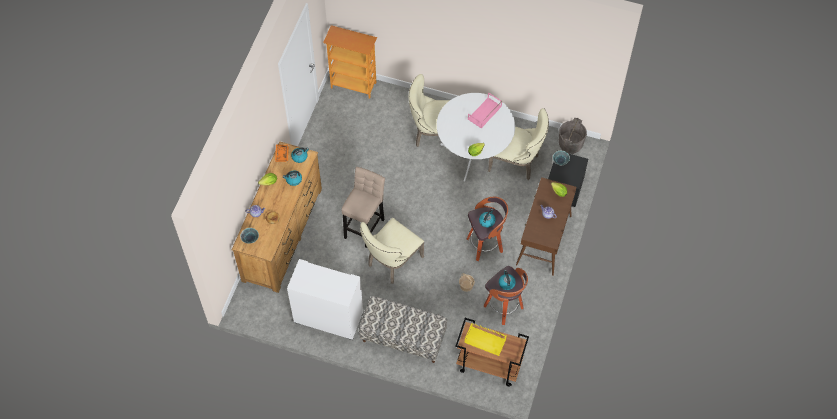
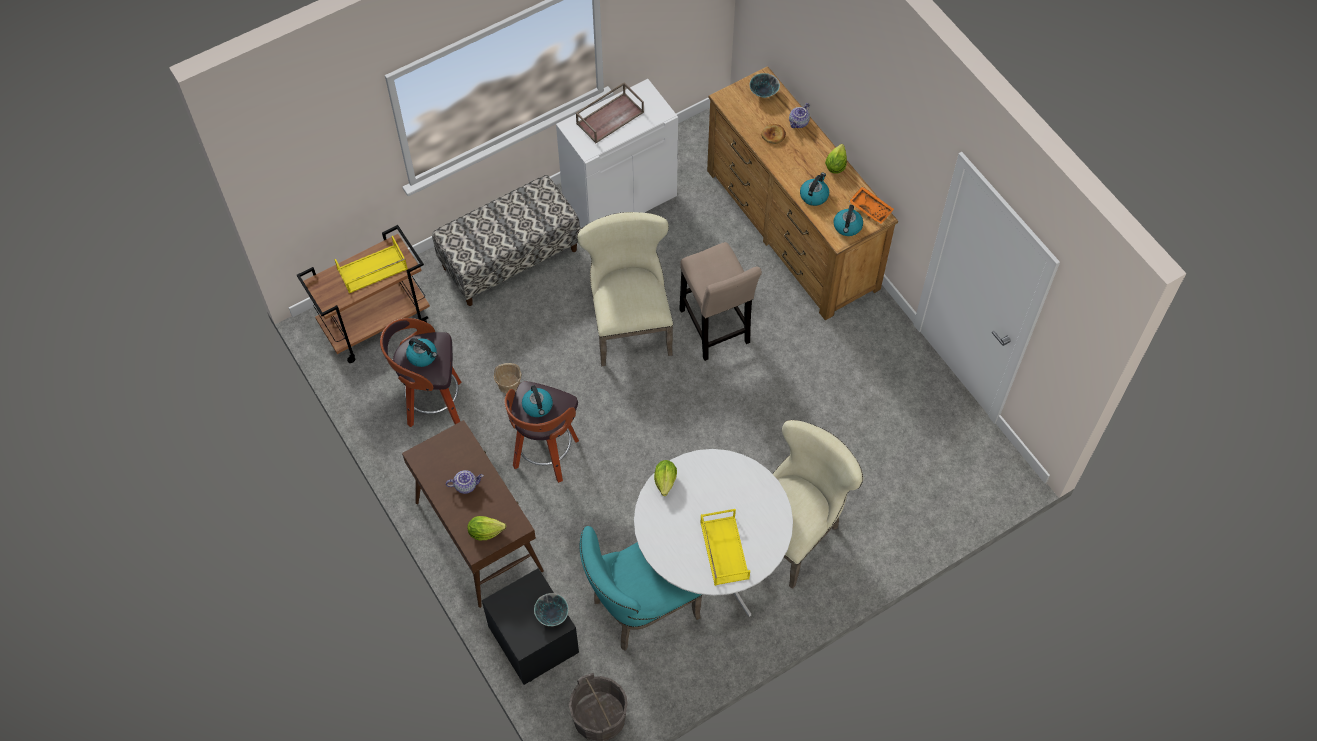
camera: 130 degrees right, 0 degrees up
(324, 286) = (610, 117): none -> brown tray
(354, 85) = (982, 489): bookcase -> none
(484, 113) = (723, 550): pink tray -> yellow tray
(517, 162) = (638, 609): beige chair -> turquoise chair

